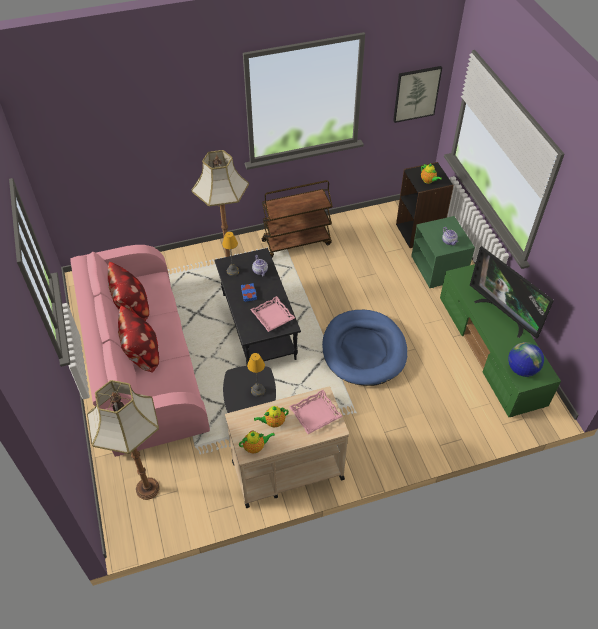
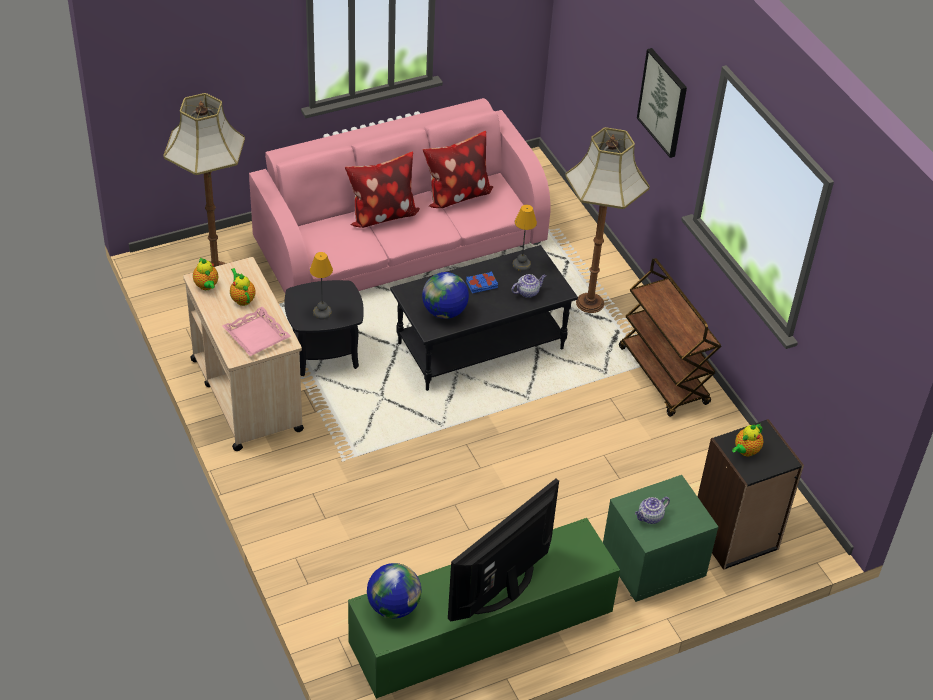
camera: 80 degrees right, 5 degrees down
(273, 316) = (444, 312): pink tray -> globe
(363, 350) = (456, 466): blue dog bed -> none
(416, 93) = (864, 352): picture -> picture (663, 102)

